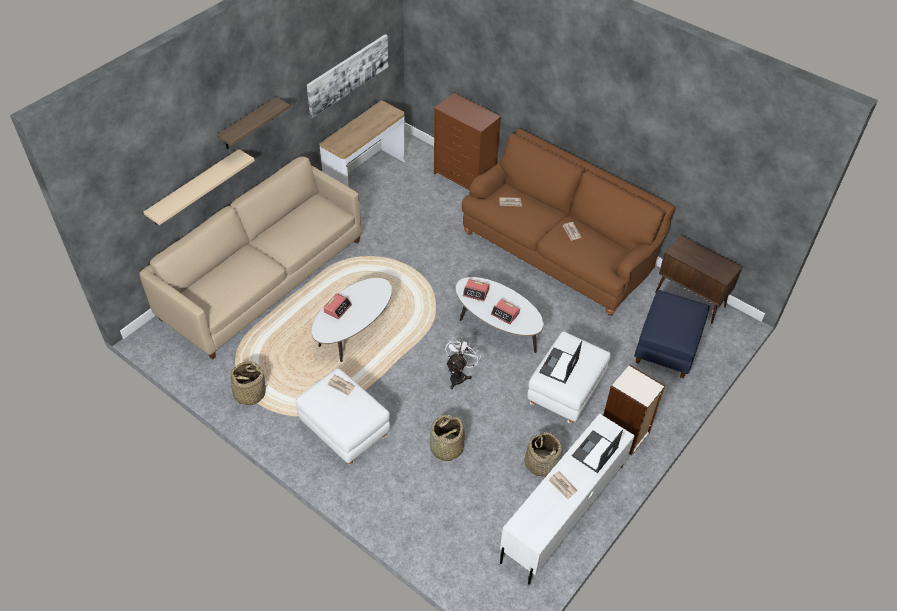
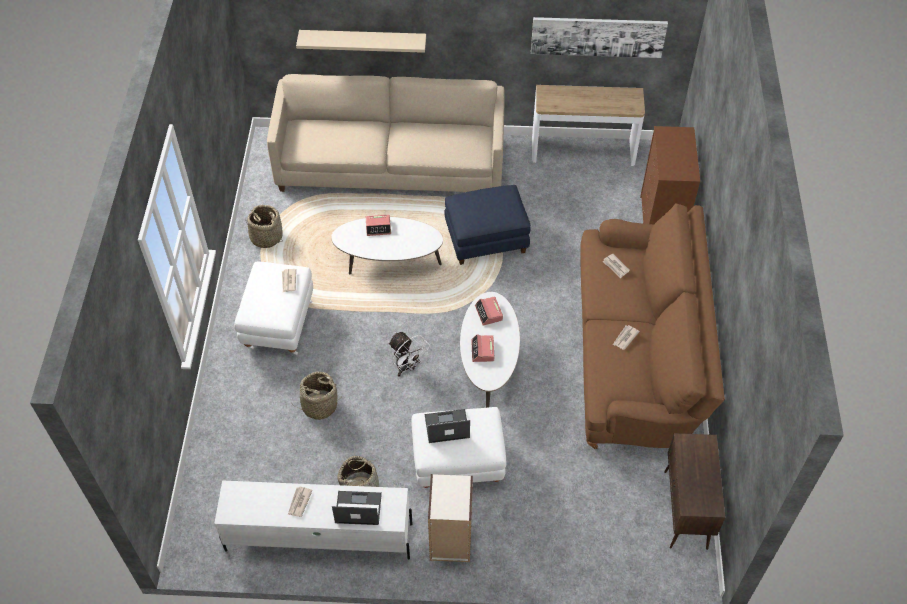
camera: 55 degrees right, 5 degrees up
(248, 124) = (444, 17): shelf -> none
(459, 375) = (407, 367): white fan -> white fan turned 60 degrees clockwise
(667, 348) = (596, 522): blue ottoman -> blue ottoman (486, 240)

